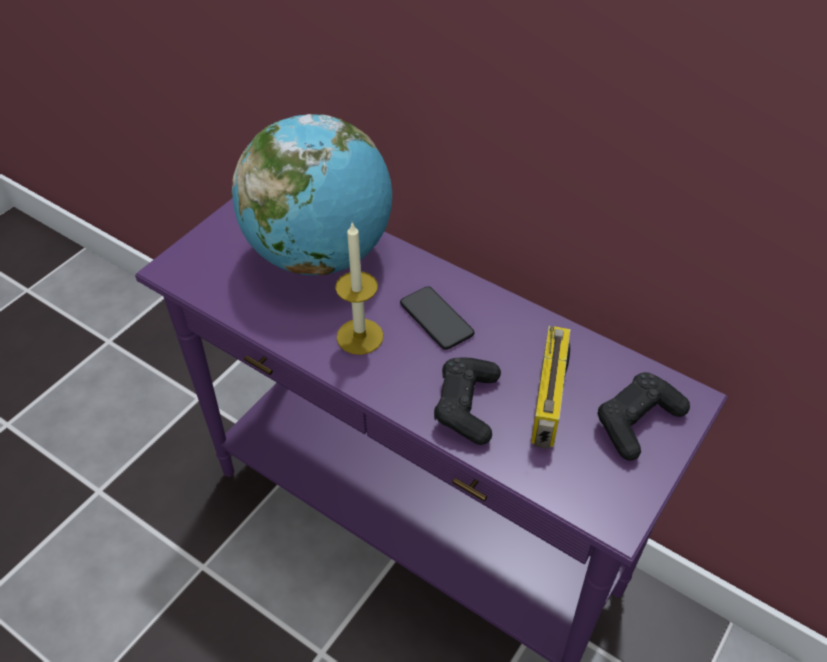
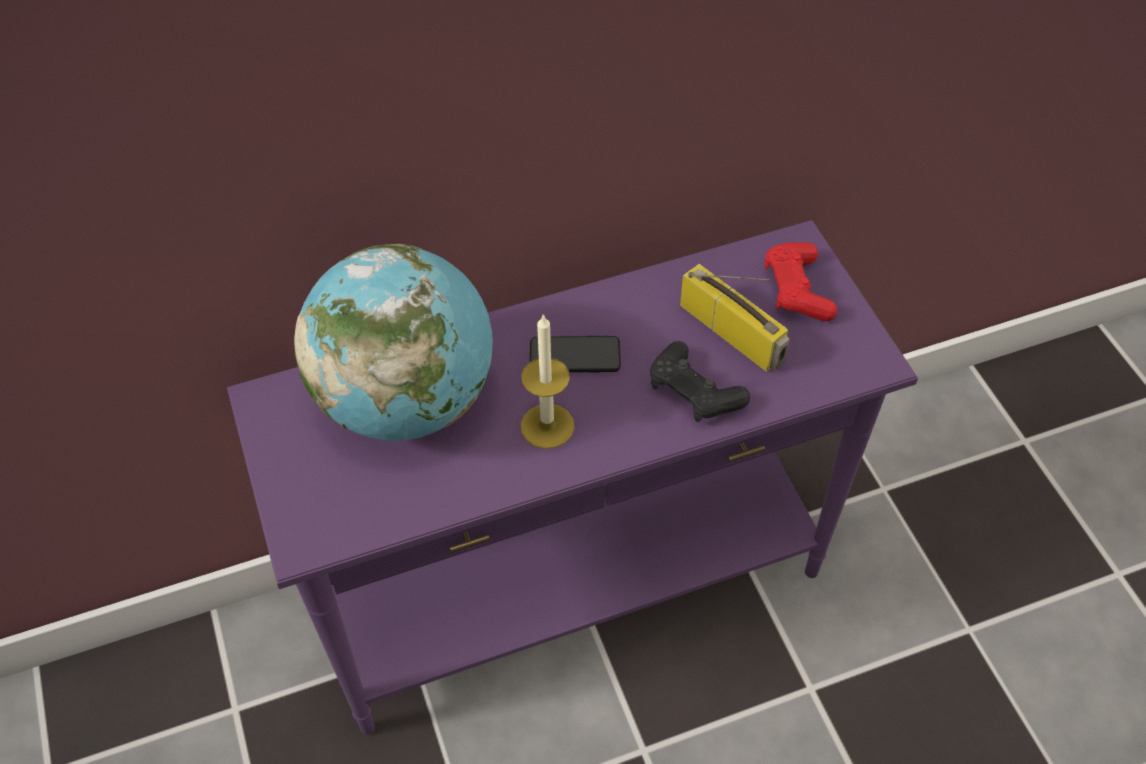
camera: 55 degrees left, 5 degrees up
(637, 422) = (797, 290): black game controller -> red game controller

